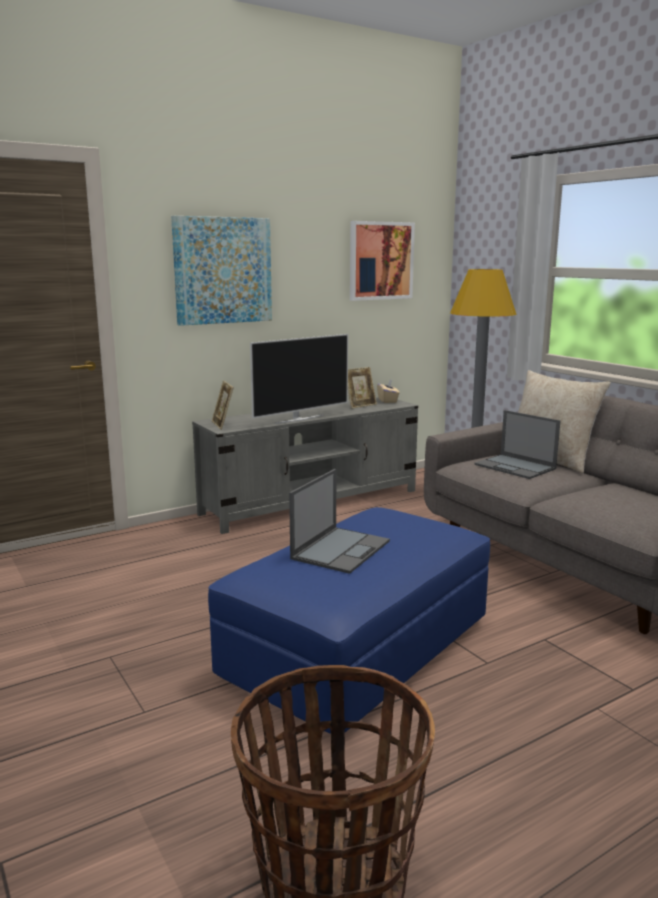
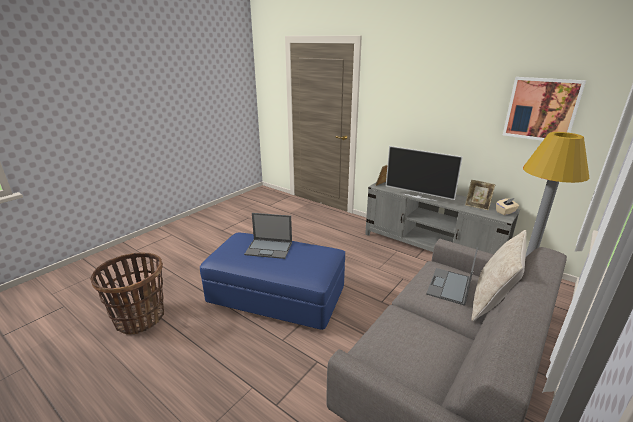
camera: 70 degrees right, 10 degrees up
(222, 270) = (413, 102): picture -> none

